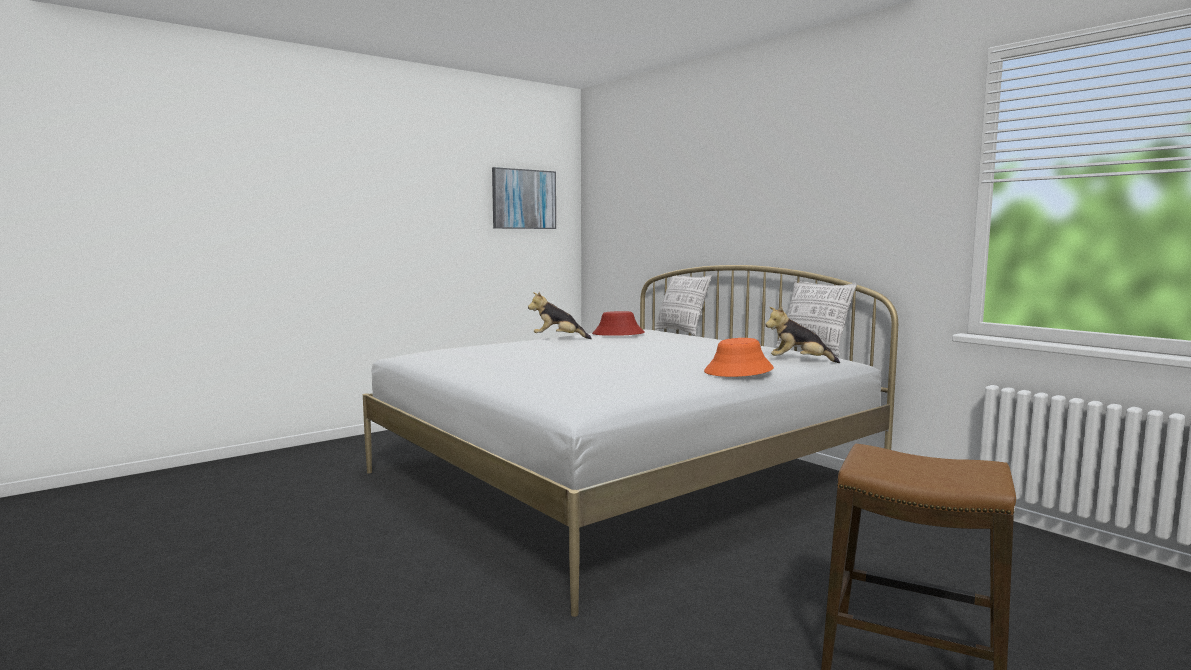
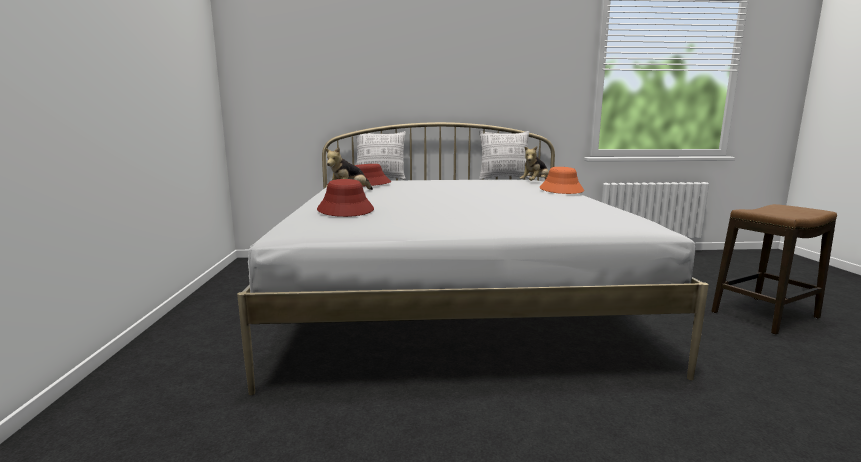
camera: 55 degrees left, 5 degrees up
(474, 349) = (346, 210): none -> red hat
(524, 199) = (186, 52): picture -> none

